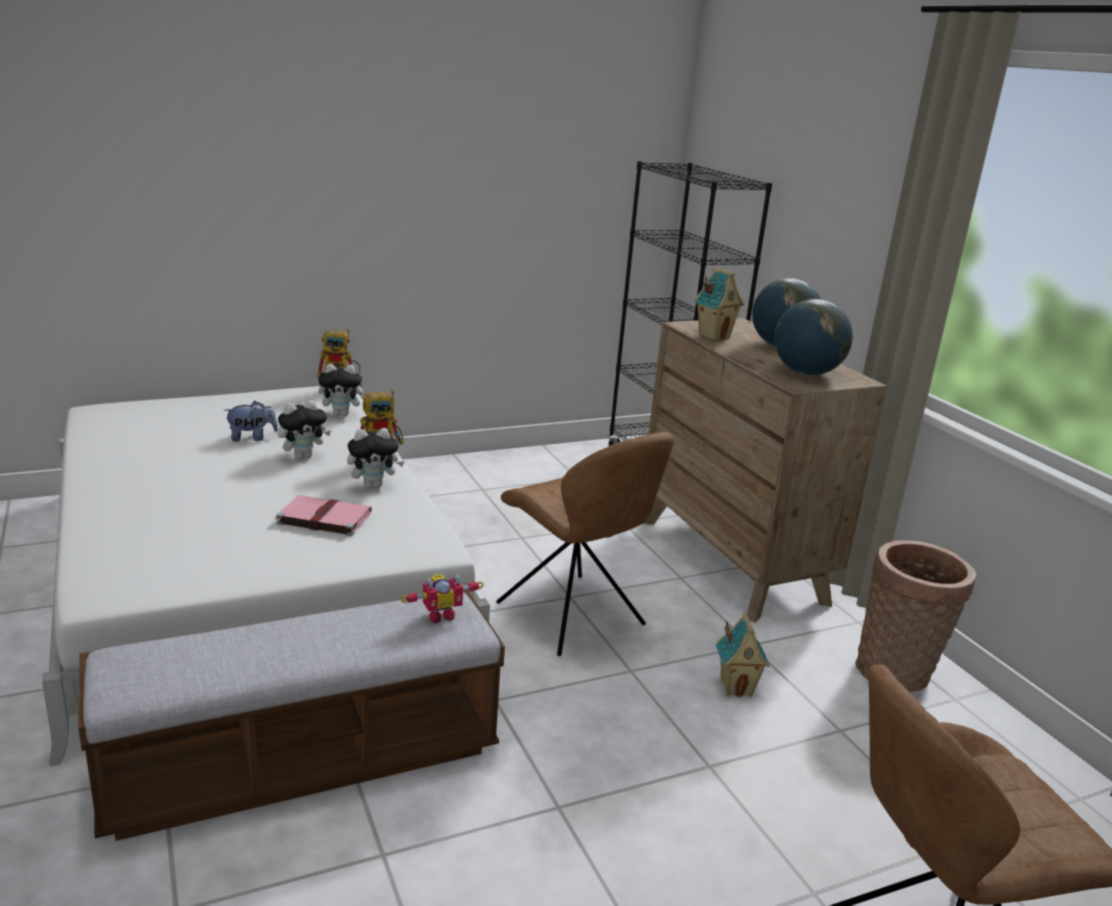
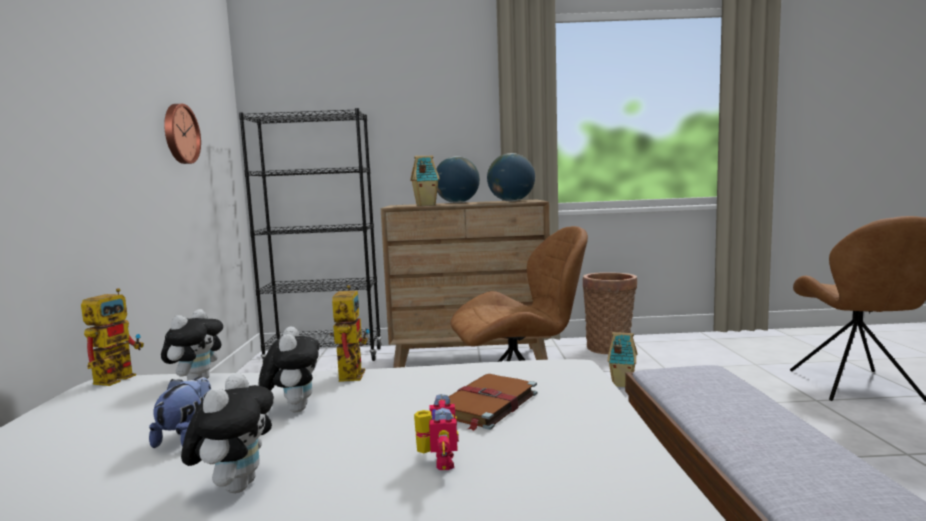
camera: 65 degrees left, 15 degrees down
(323, 518) = (486, 404): pink book -> brown book
(374, 485) = (412, 380): plush toy -> plush toy (236, 486)
(440, 615) = (690, 375): toy robot -> toy robot (437, 462)
(539, 188) = (180, 134): none -> wall clock

